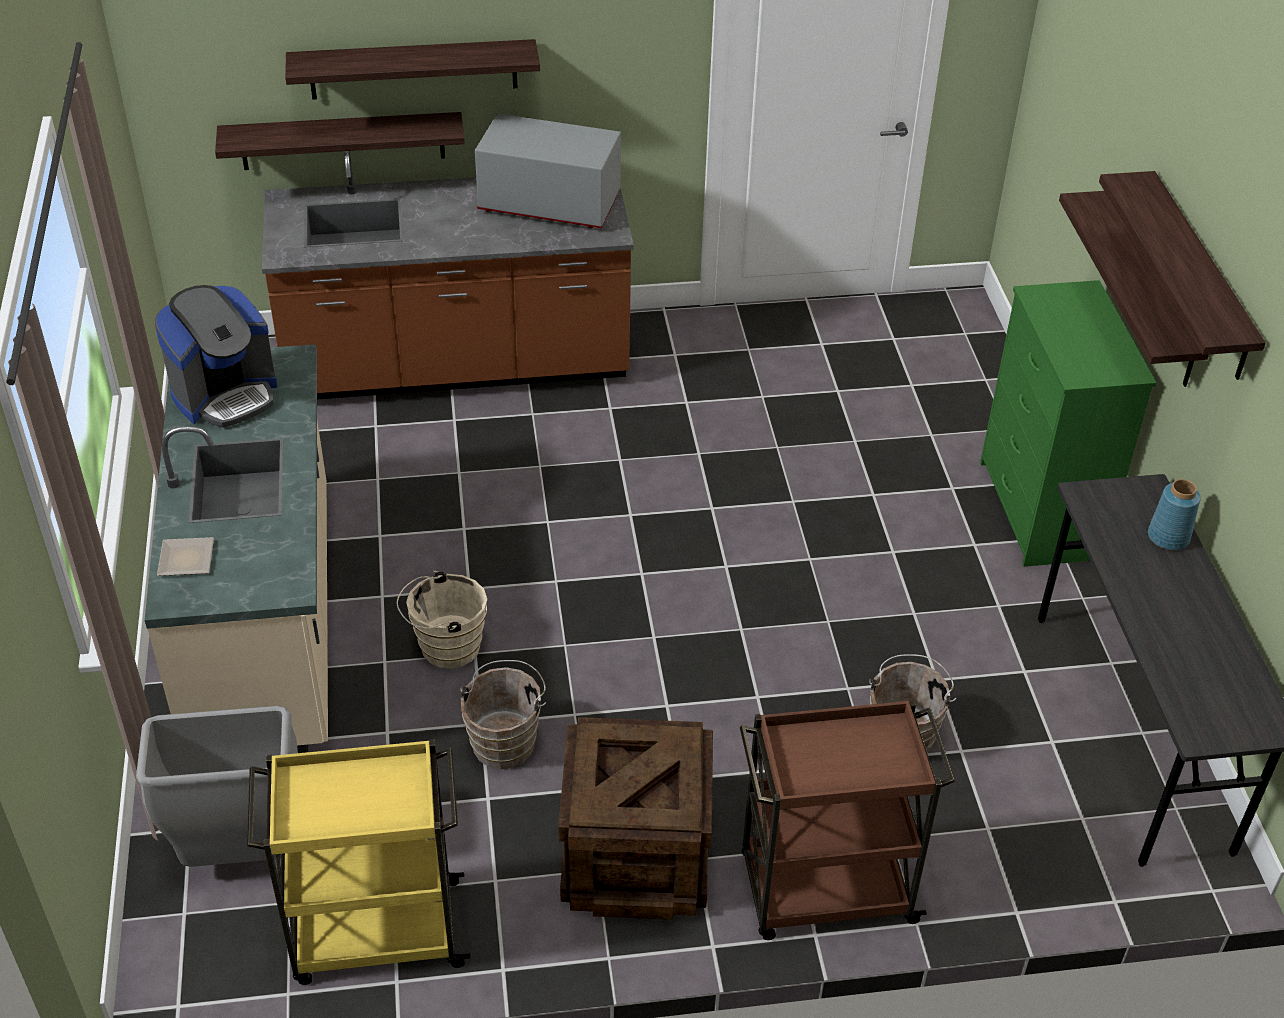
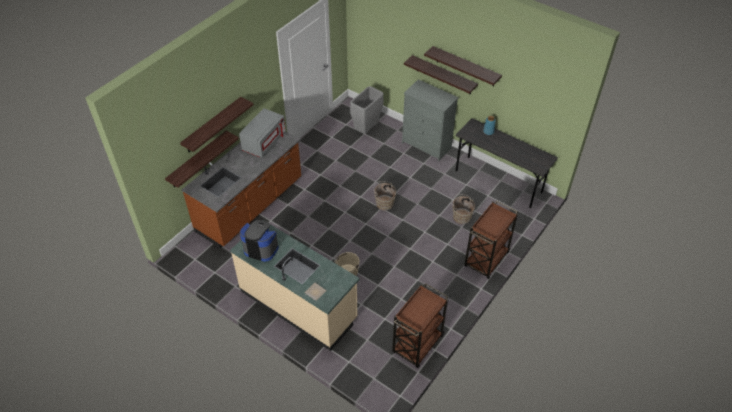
camera: 45 degrees left, 5 degrees up
(226, 394) = (261, 248): coffee machine -> coffee machine turned 75 degrees counterclockwise
(242, 857) = (369, 356): grey trash can -> grey trash can (367, 130)
(374, 932) = (417, 345): yellow cart -> brown cart
(506, 740) = (388, 284): brown bucket -> brown bucket (384, 203)
(548, 205) = (264, 142): grey microwave -> grey microwave turned 150 degrees clockwise
(635, 857) = (445, 285): crate -> none
(1038, 511) = (426, 145): green dresser -> grey dresser

